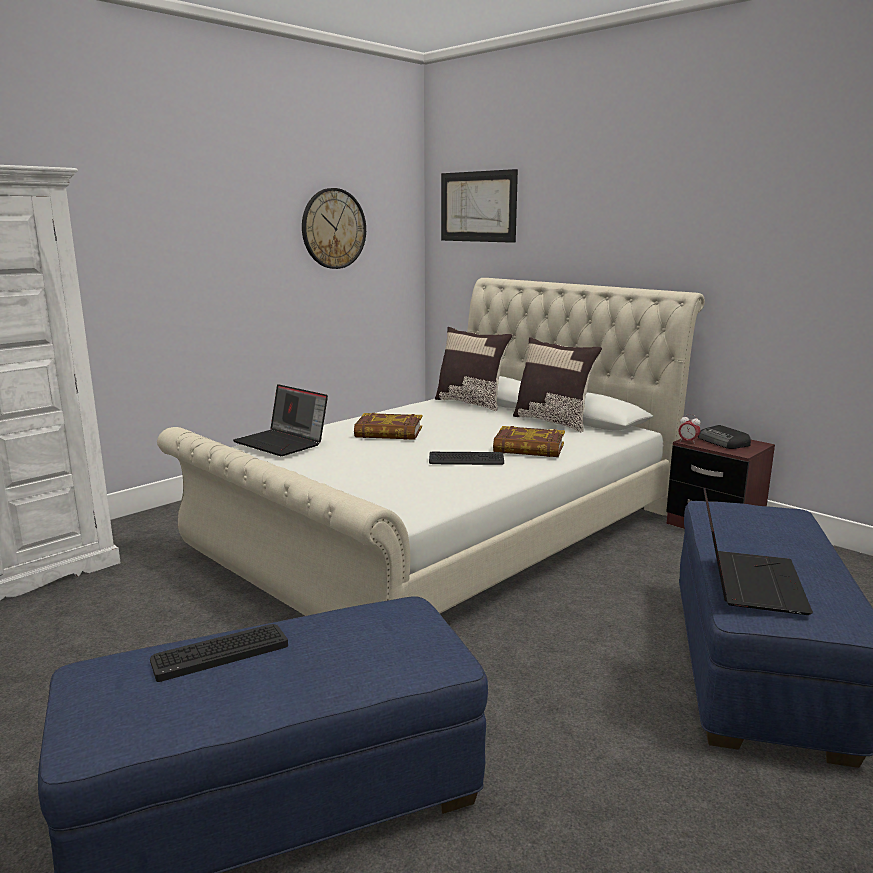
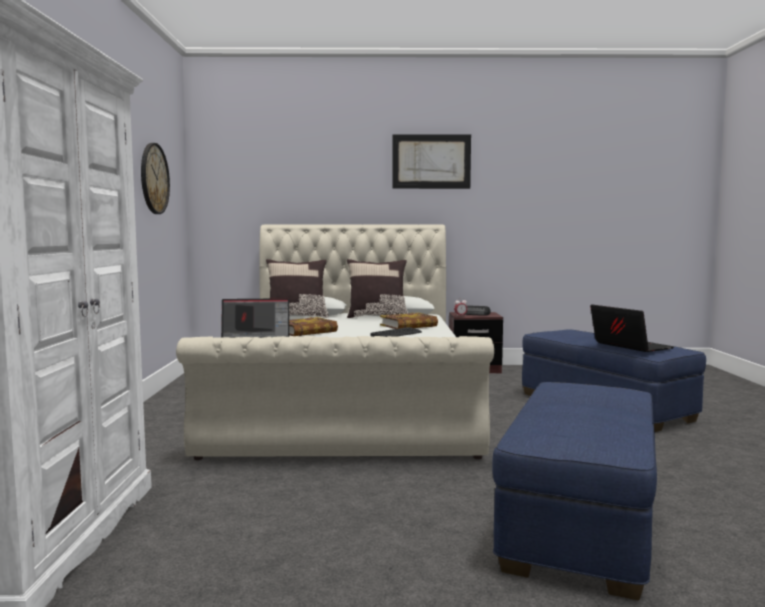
camera: 45 degrees left, 10 degrees down
(219, 652) = (555, 413): keyboard -> none
(477, 206) = (248, 170): picture -> picture (431, 161)

